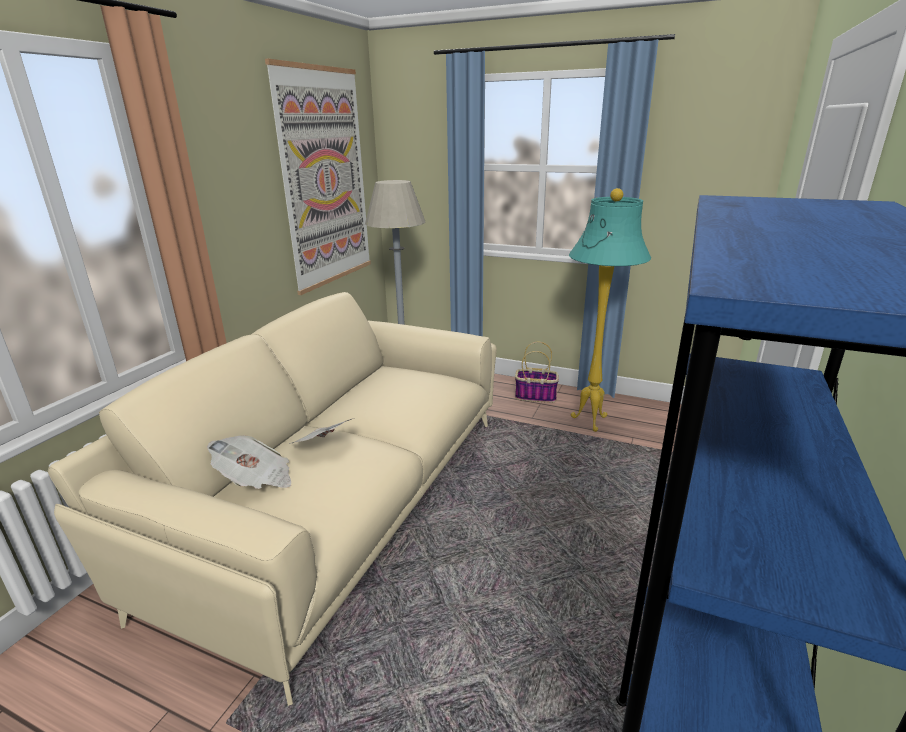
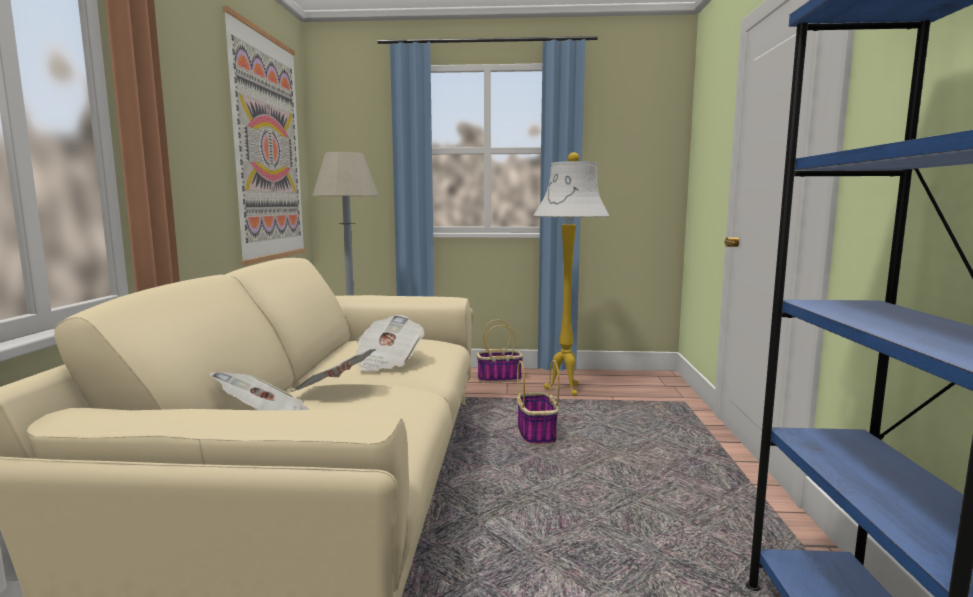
camera: 20 degrees left, 15 degrees down
(386, 410) = (387, 361): none -> newspaper
(531, 474) = (536, 433): none -> basket
(591, 422) = (566, 390): turquoise floor lamp -> white floor lamp

